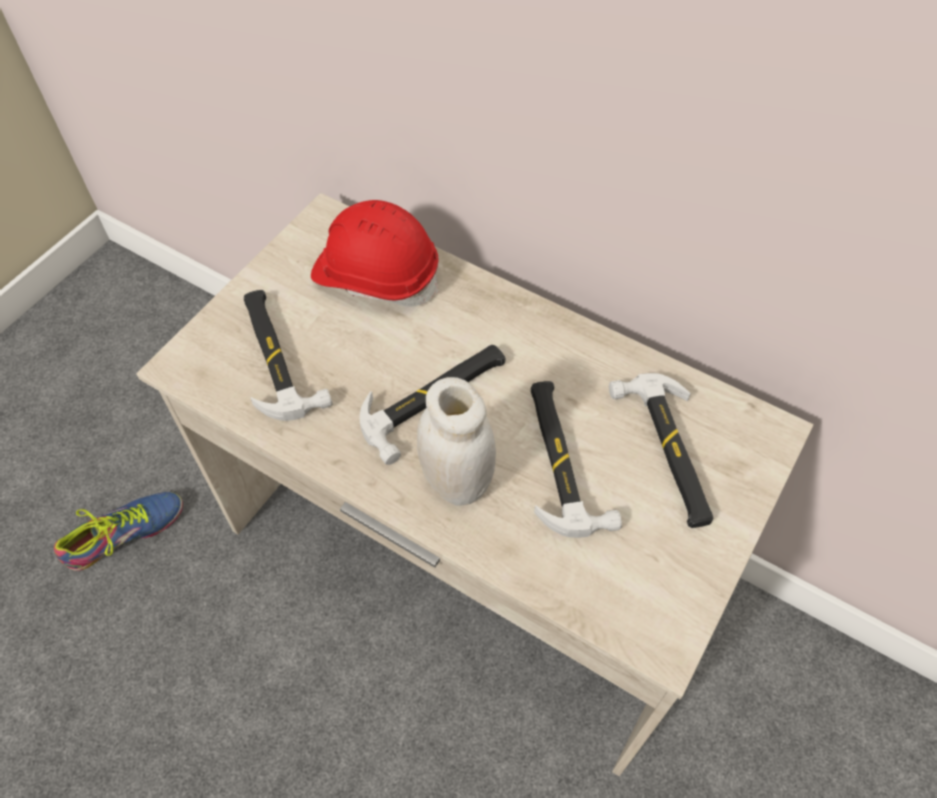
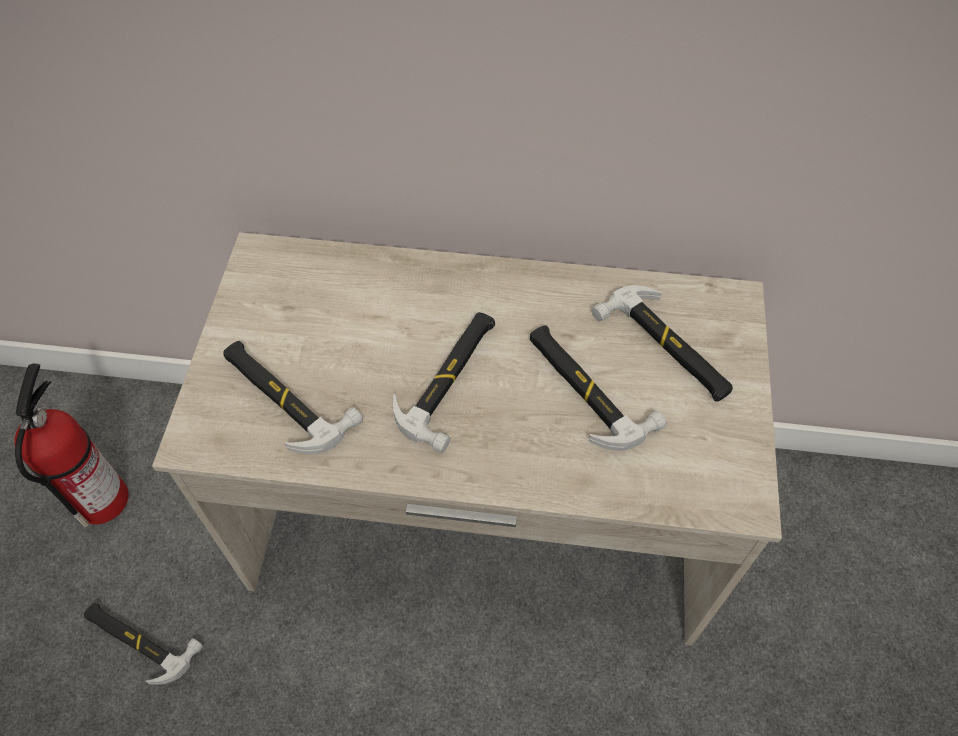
camera: 25 degrees left, 0 degrees up
(125, 533) = (139, 639): shoe -> hammer
(154, 397) = (101, 498): none -> fire extinguisher
(376, 275) = (336, 290): red hard hat -> none
(456, 481) = (509, 442): white jar -> none

